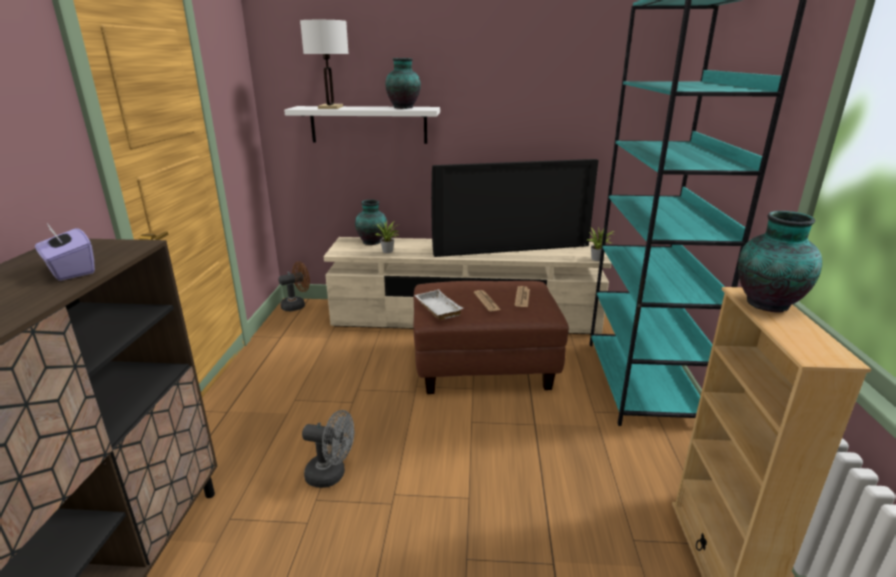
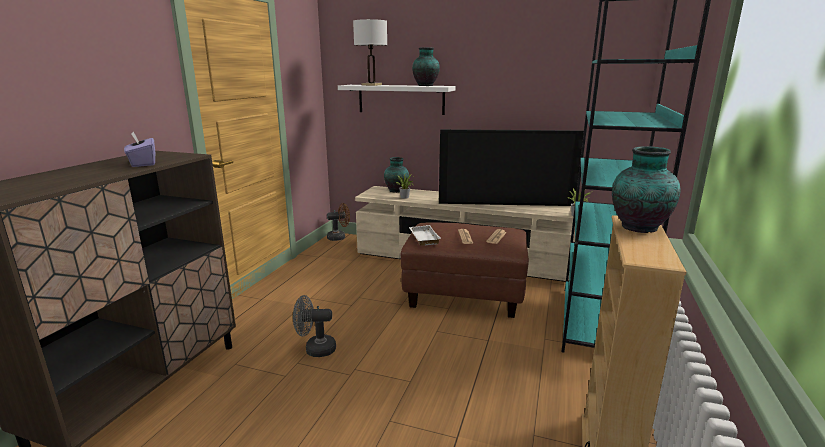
camera: 15 degrees right, 5 degrees down
(332, 475) = (315, 349): grey fan -> grey fan turned 150 degrees clockwise

